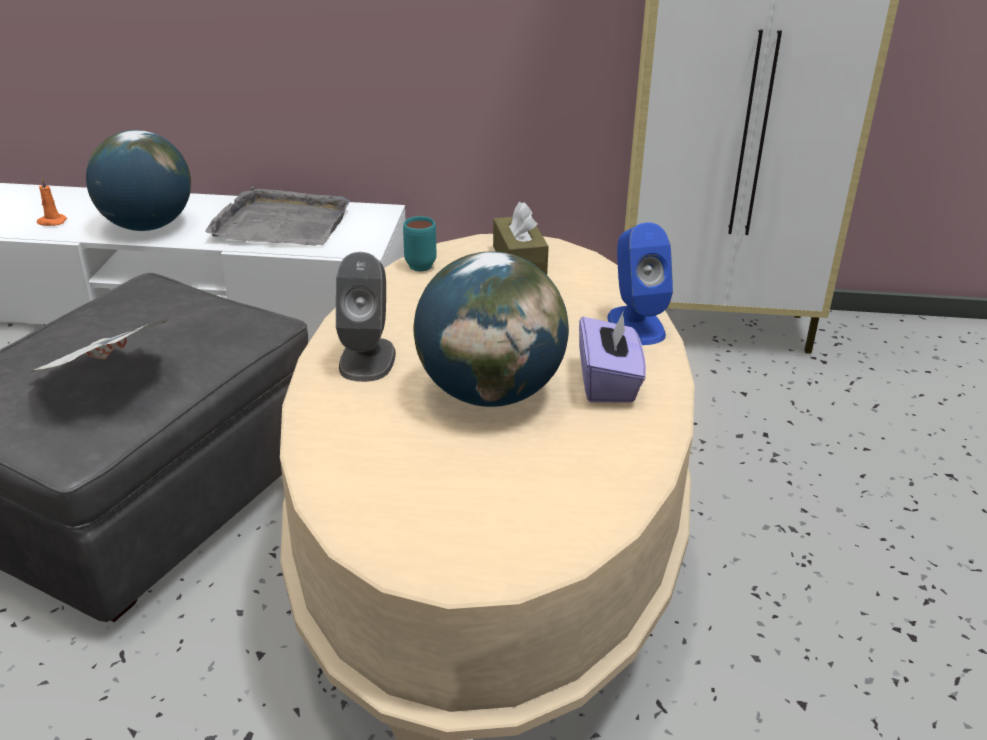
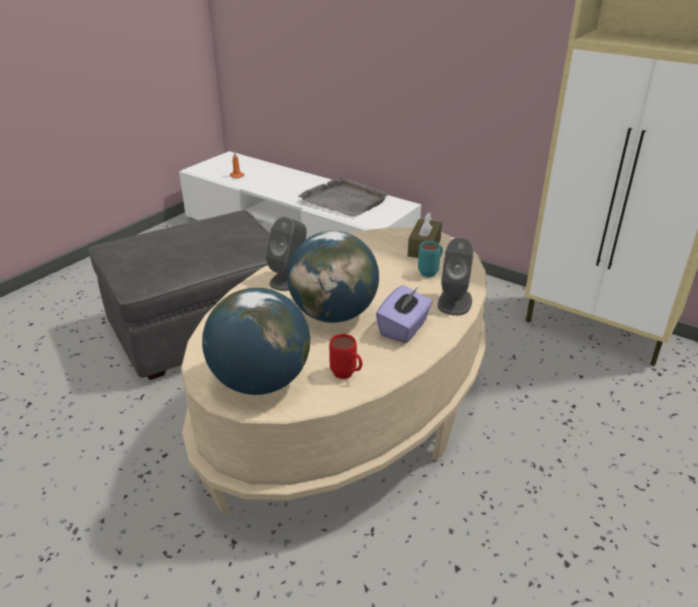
camera: 30 degrees right, 0 degrees up
(106, 379) = (176, 256): newspaper -> none
(148, 226) = (278, 187): globe -> globe (261, 382)
(423, 264) = (368, 236): turquoise mug -> turquoise mug (431, 272)
(600, 475) = (347, 375): none -> red mug
(635, 325) = (455, 302): blue speaker -> grey speaker

